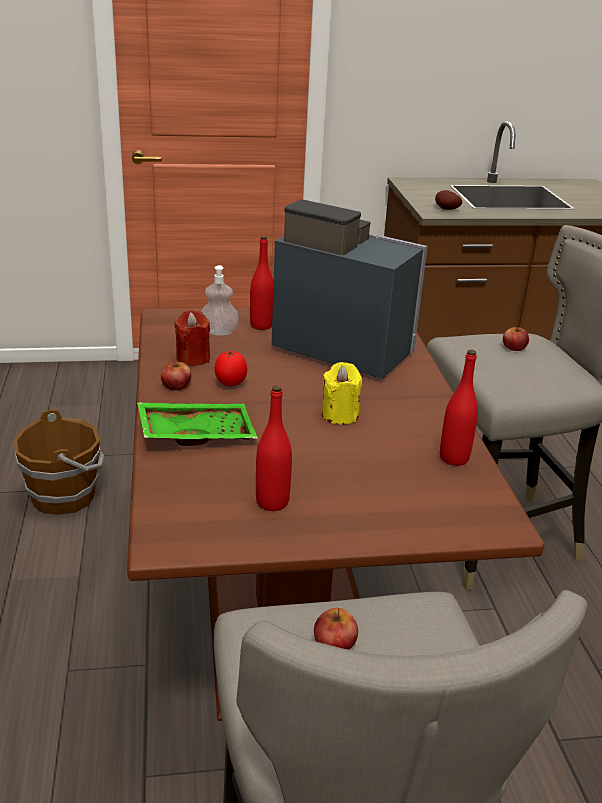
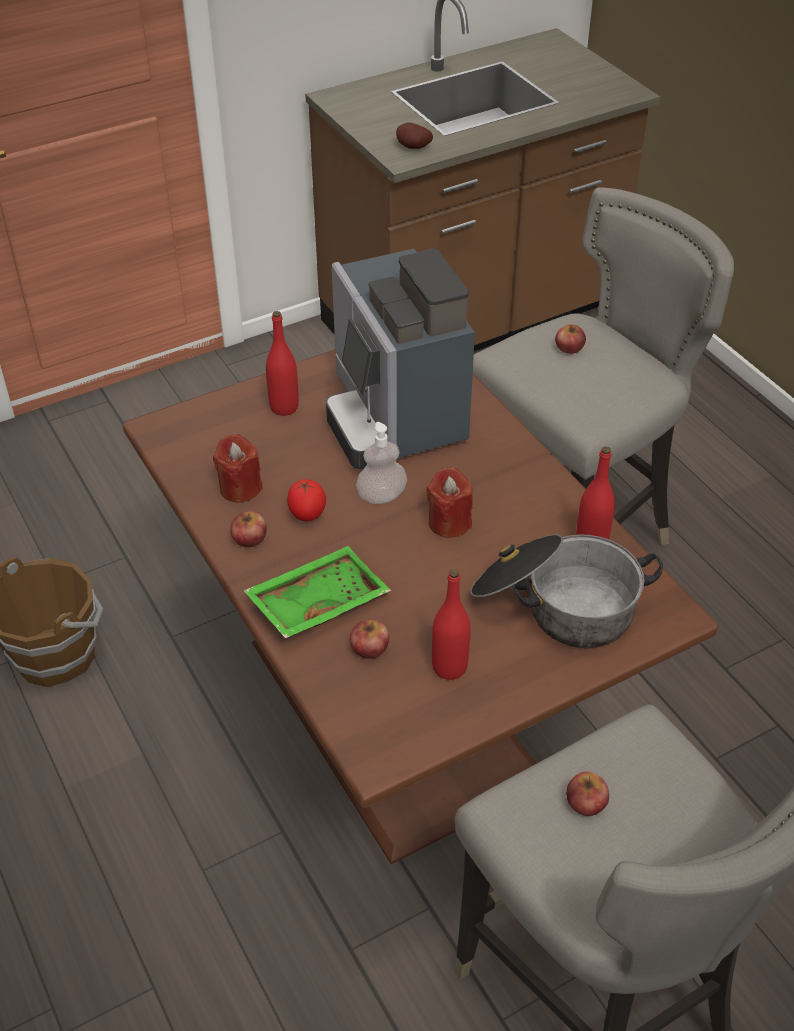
camera: 20 degrees left, 15 degrees up
(215, 471) = (369, 647): none -> apple
(219, 332) = (242, 435): soap dispenser -> soap dispenser (381, 496)
(340, 347) = (393, 416): coffee machine -> coffee machine turned 120 degrees counterclockwise
(340, 415) = (449, 522): yellow candle -> red candle
(396, 488) = (556, 605): none -> cooking pot

